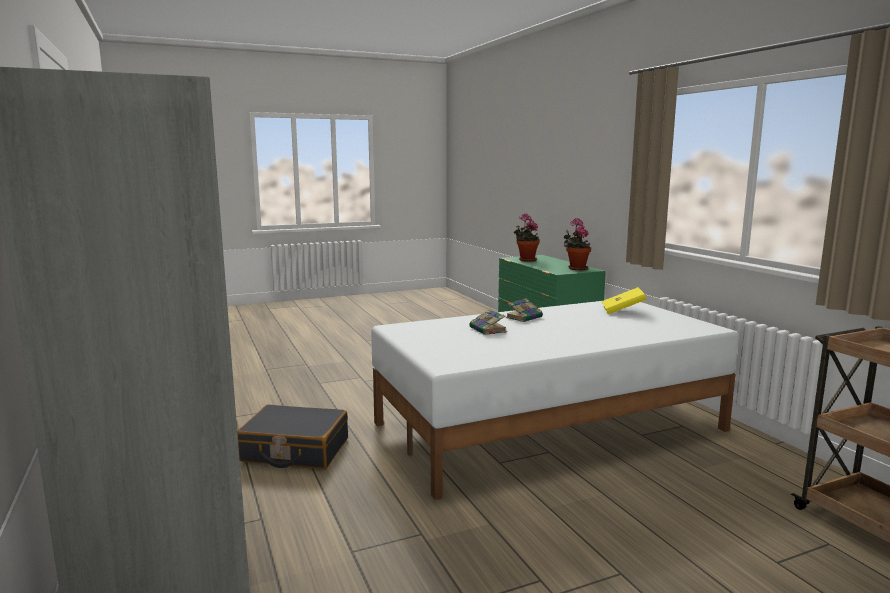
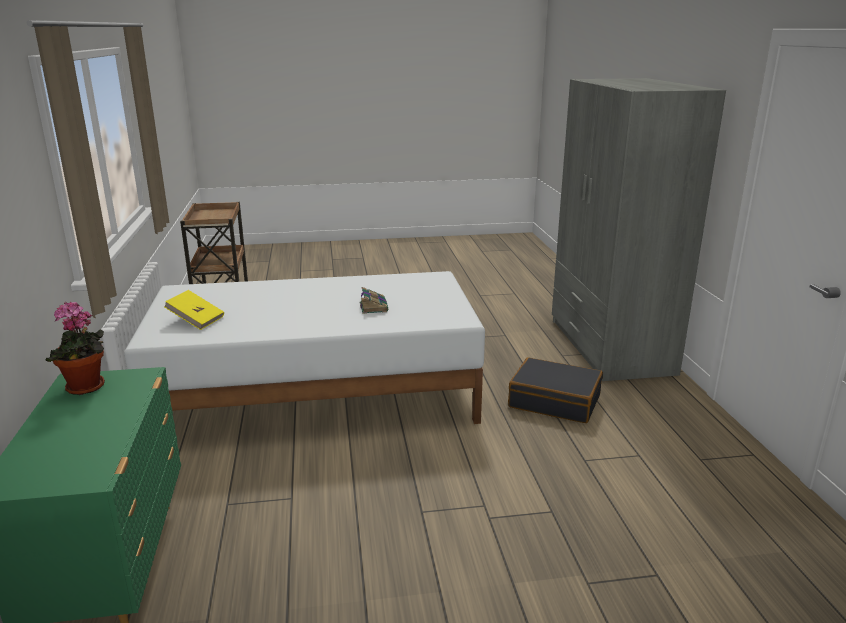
camera: 165 degrees left, 10 degrees up
(524, 317) = (315, 321): book -> none
(526, 260) = (88, 455): potted plant -> none

